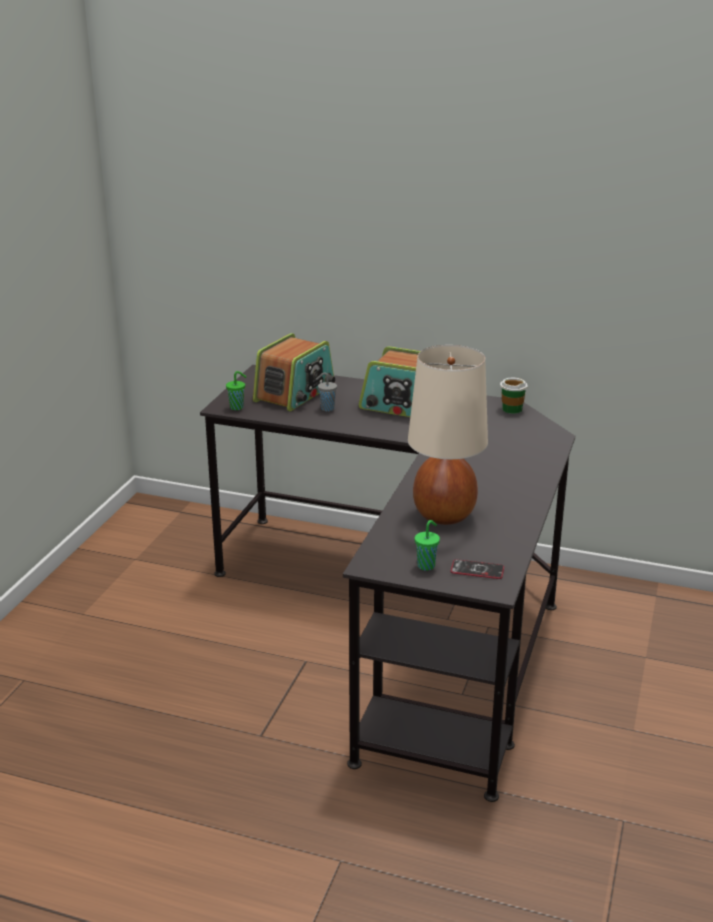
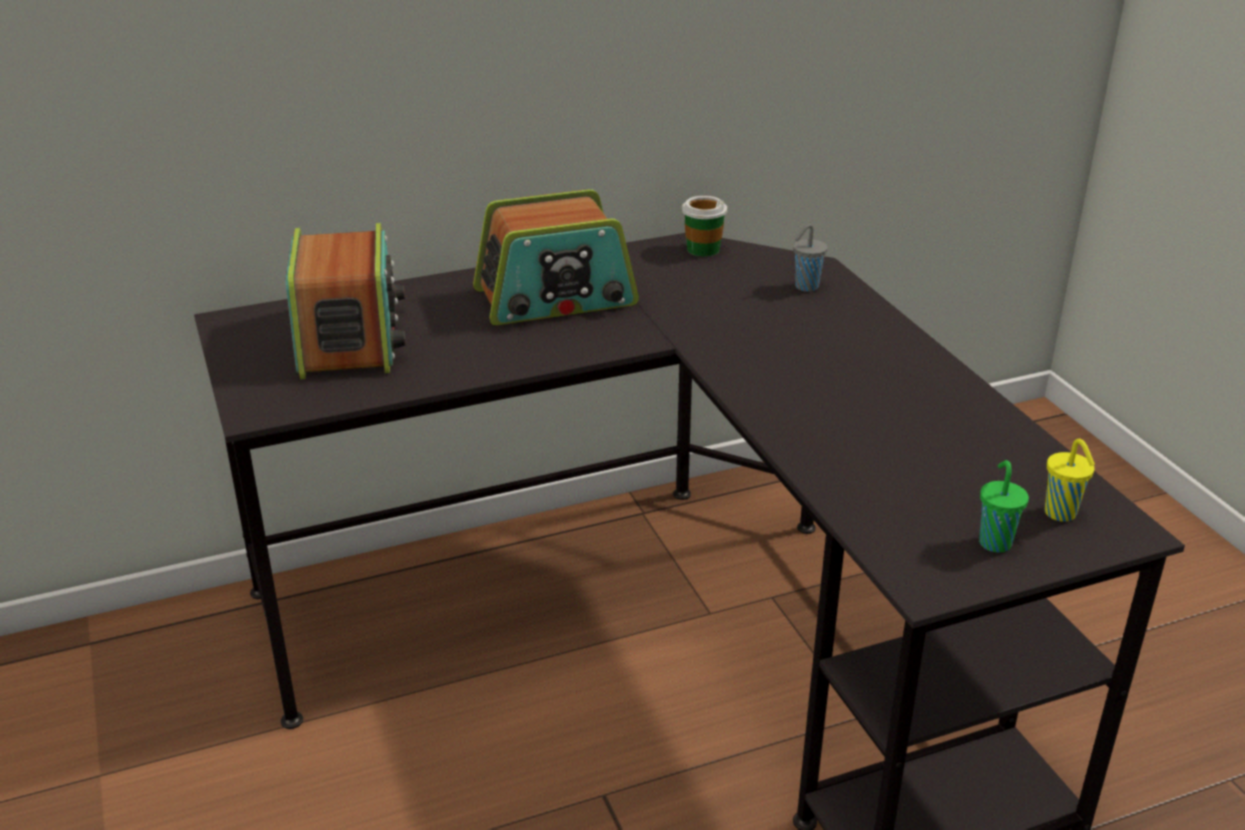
camera: 40 degrees left, 5 degrees up
(237, 407) = (286, 401): green cup -> none
(326, 408) = (442, 345): grey cup -> grey cup (805, 287)
(444, 515) = (882, 448): beige table lamp -> none
(477, 570) = (1061, 514): phone -> yellow cup

